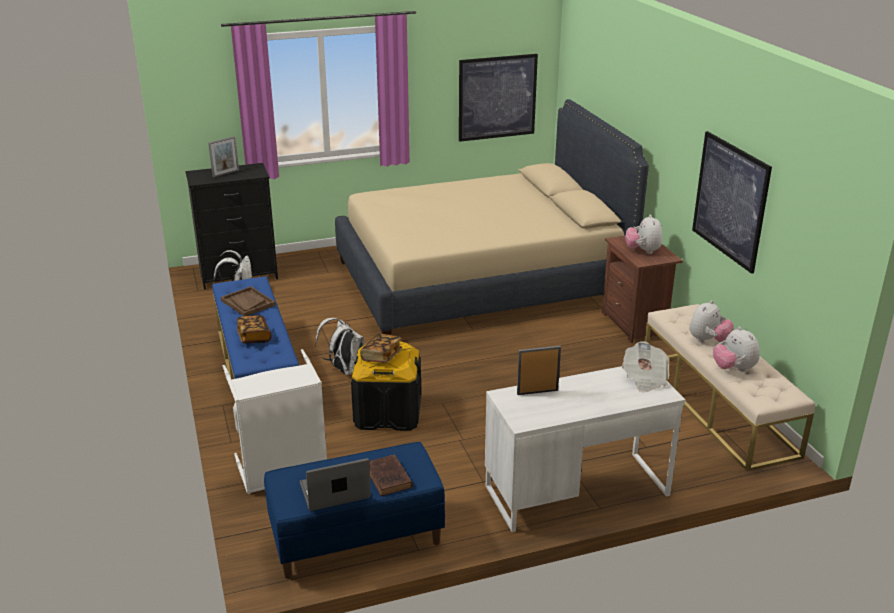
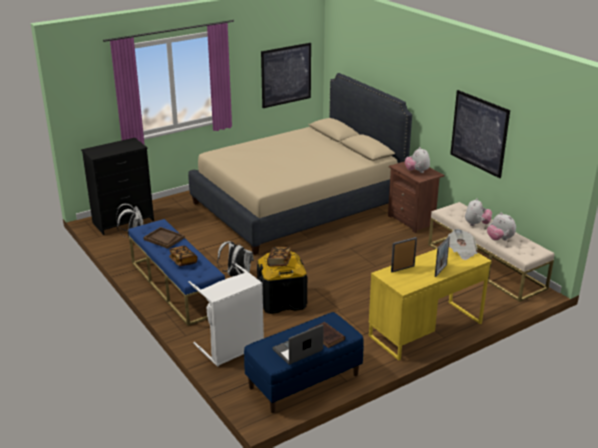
camera: 15 degrees left, 0 degrees up
(226, 173) = (113, 148): picture frame -> picture frame (440, 270)
(576, 490) = (425, 329): white desk -> yellow desk

